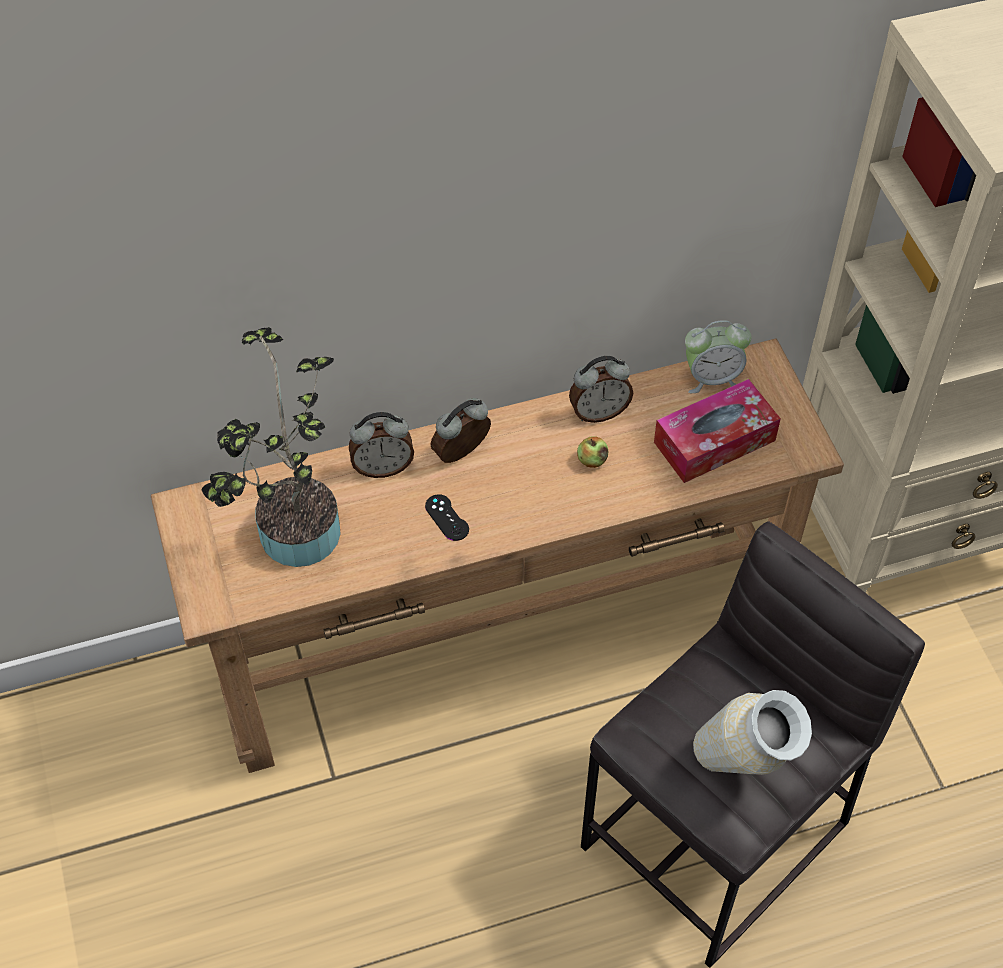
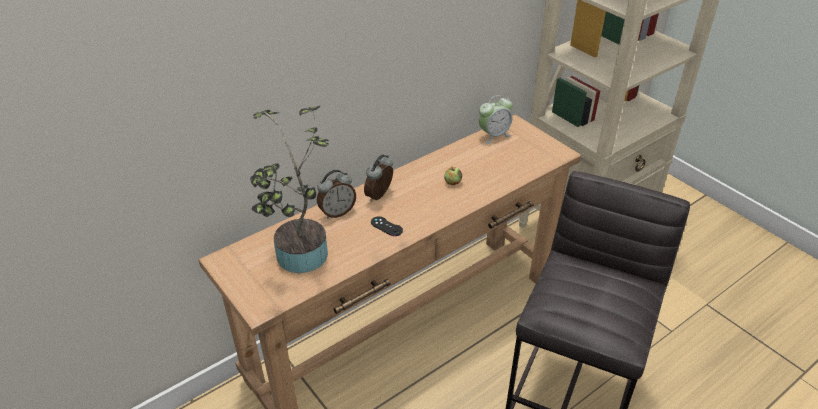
camera: 20 degrees left, 15 degrees down
(598, 412) = (444, 161): alarm clock -> none
(714, 441) = (511, 160): tissue box -> none
(743, 771) = (613, 312): vase -> none

